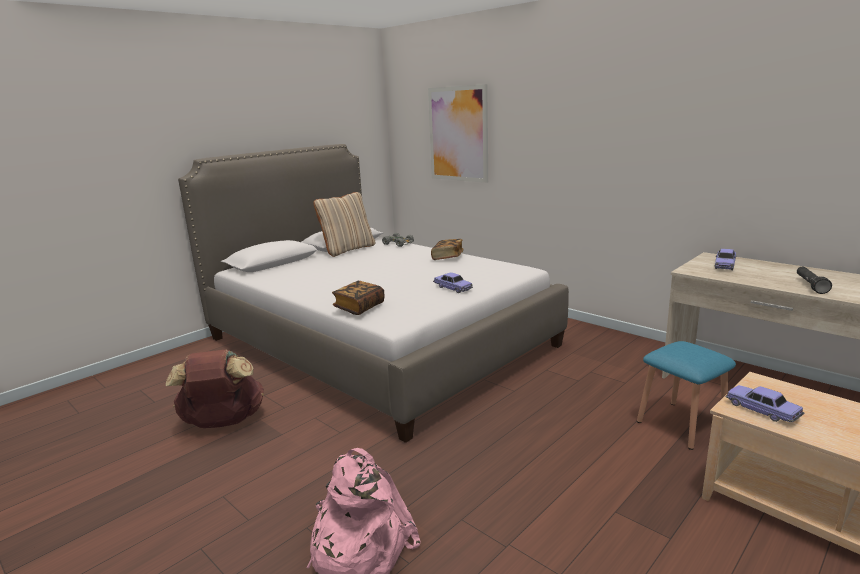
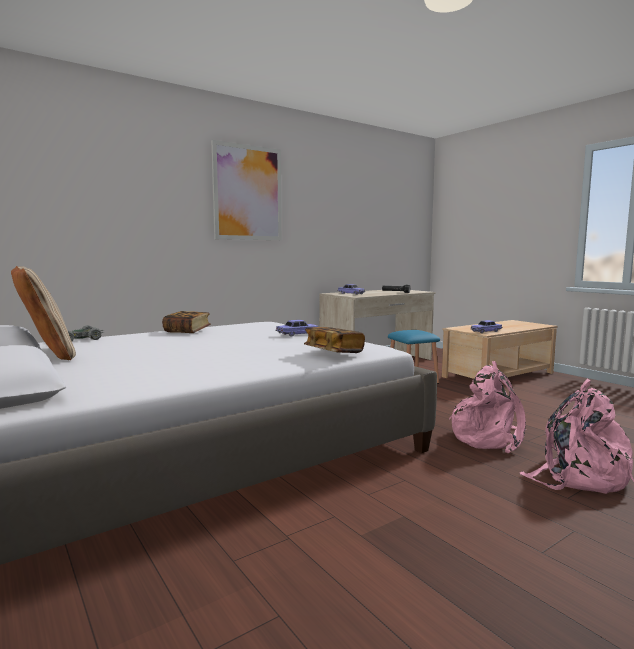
camera: 80 degrees left, 10 degrees down
(223, 423) = (361, 570): brown backpack -> none
(458, 134) = (74, 203): picture -> picture (247, 193)
(459, 486) = (488, 437): none -> pink backpack

